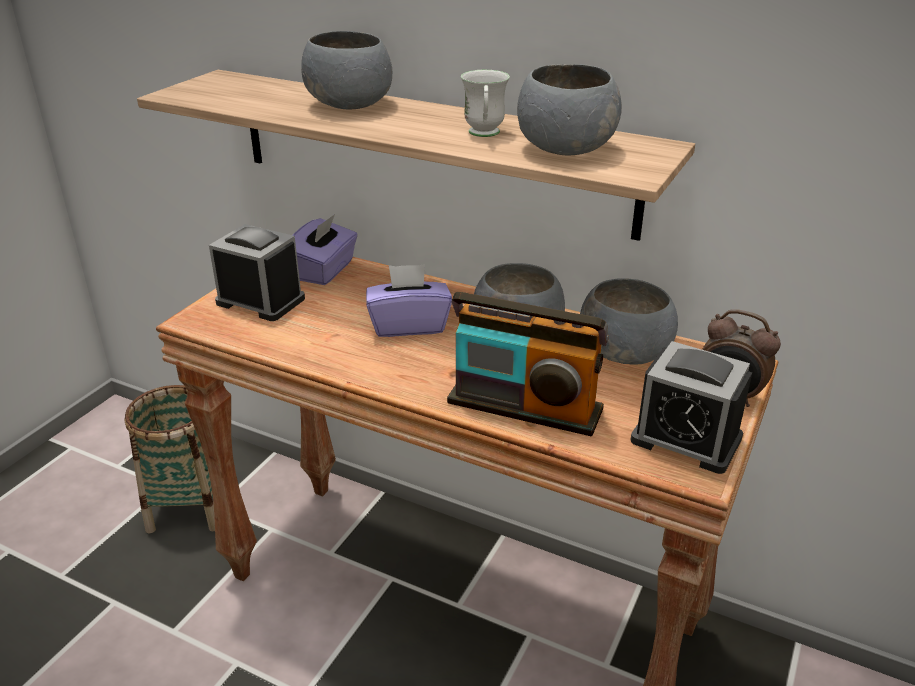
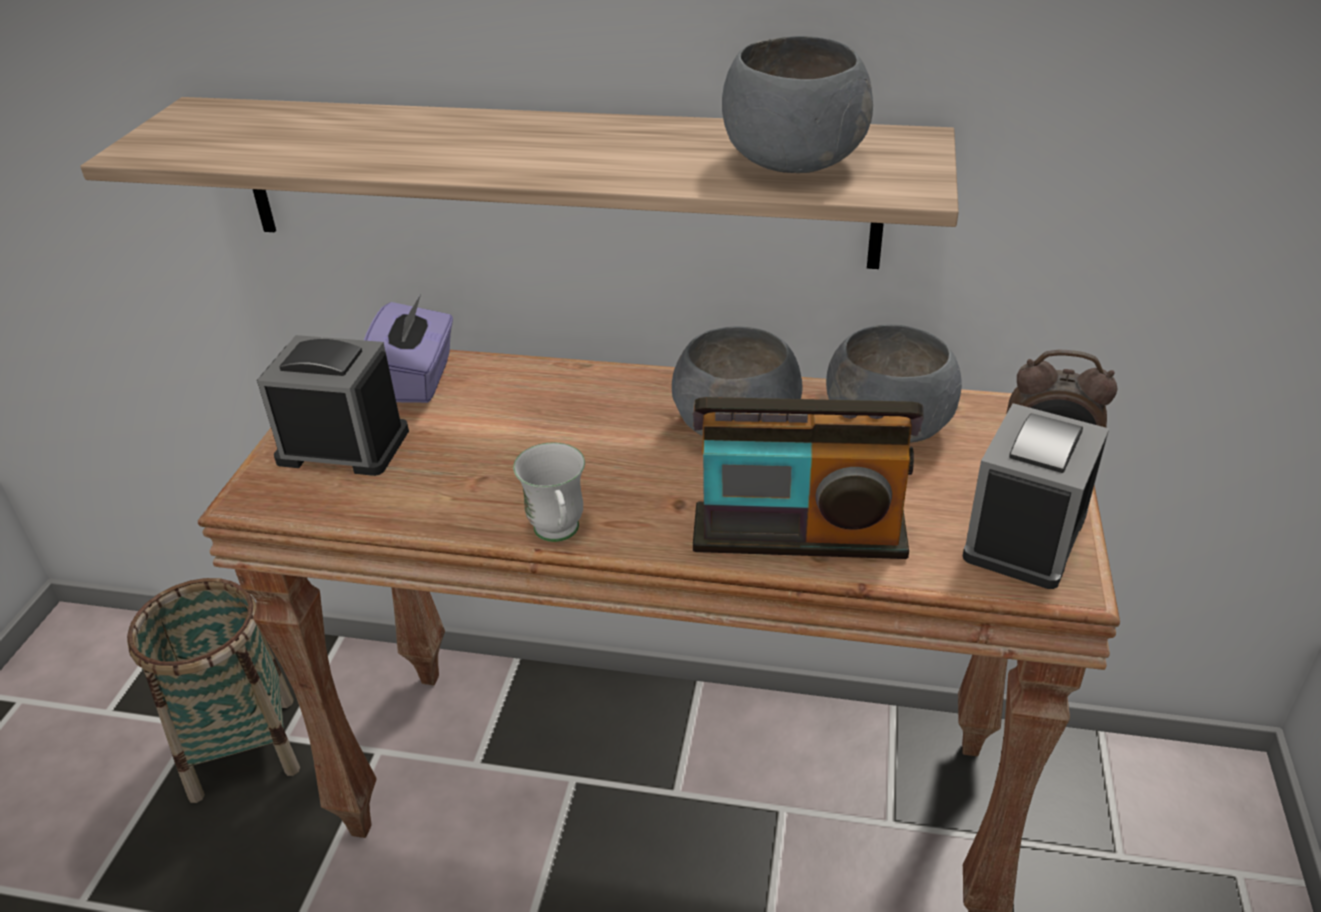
camera: 15 degrees left, 5 degrees up
(350, 105) = (435, 133): grey bowl -> none
(409, 325) = (581, 442): purple tissue box -> none
(484, 135) = (665, 155): white mug -> white mug (559, 535)
(686, 439) = (1025, 536): alarm clock -> alarm clock turned 105 degrees clockwise

